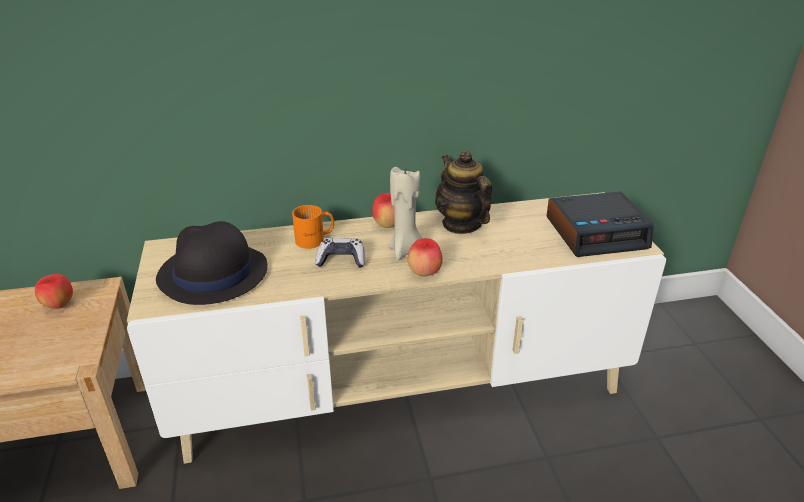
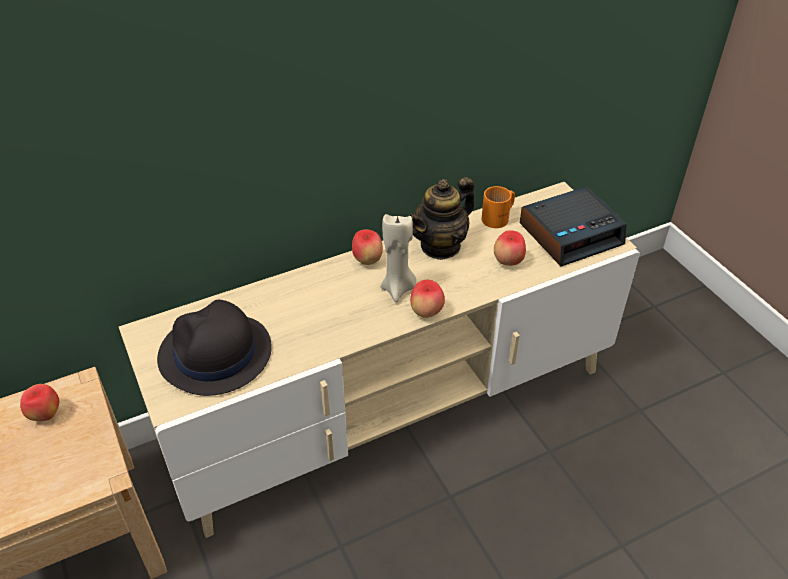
camera: 15 degrees left, 10 degrees up
(315, 240) = (302, 292): orange mug -> orange mug (499, 217)
(341, 260) = (339, 312): game controller -> none
(461, 224) = (440, 246): teapot -> teapot turned 90 degrees counterclockwise
(523, 245) = (508, 262): none -> apple

